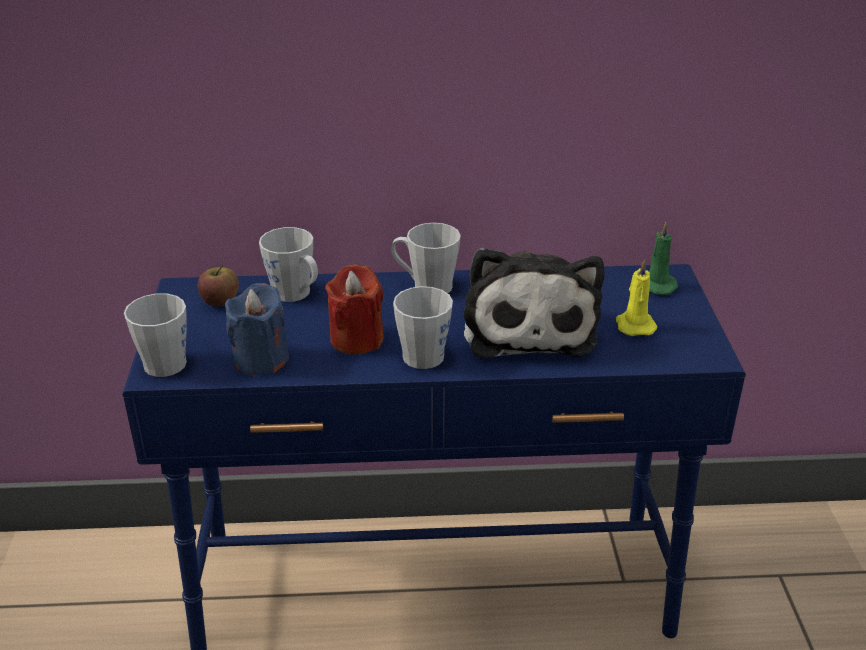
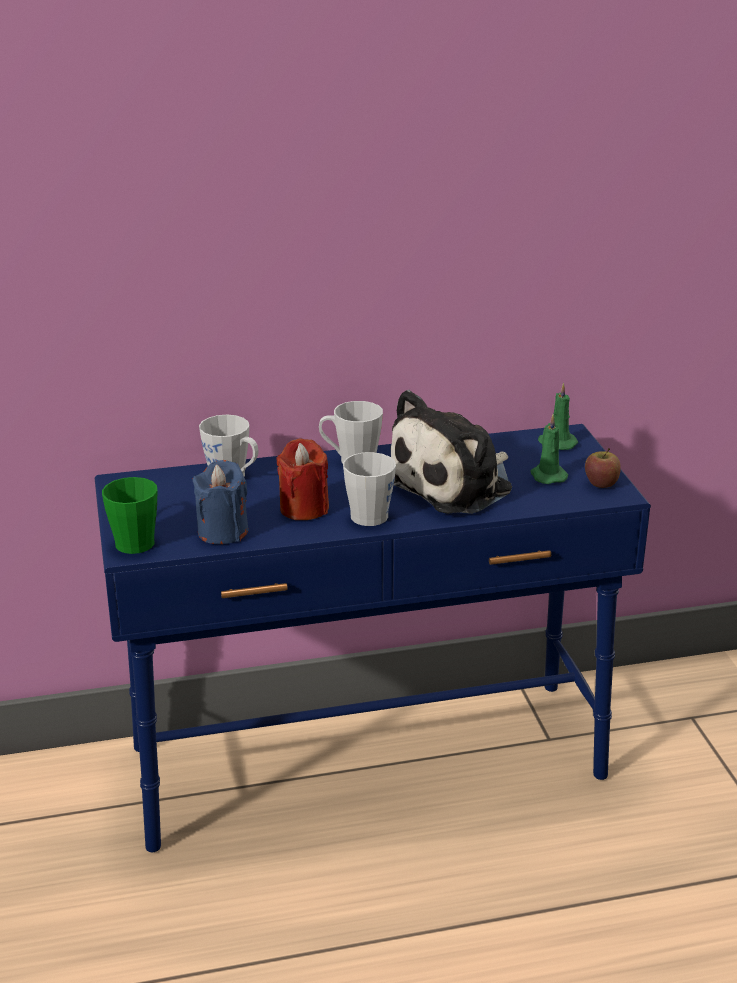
camera: 10 degrees left, 5 degrees down
(163, 359) = (131, 539): grey mug -> green mug
(220, 300) = (163, 488): apple -> apple (601, 483)
(528, 326) = (454, 484): plush toy -> plush toy turned 60 degrees clockwise
(634, 325) = (547, 475): yellow candle -> green candle

